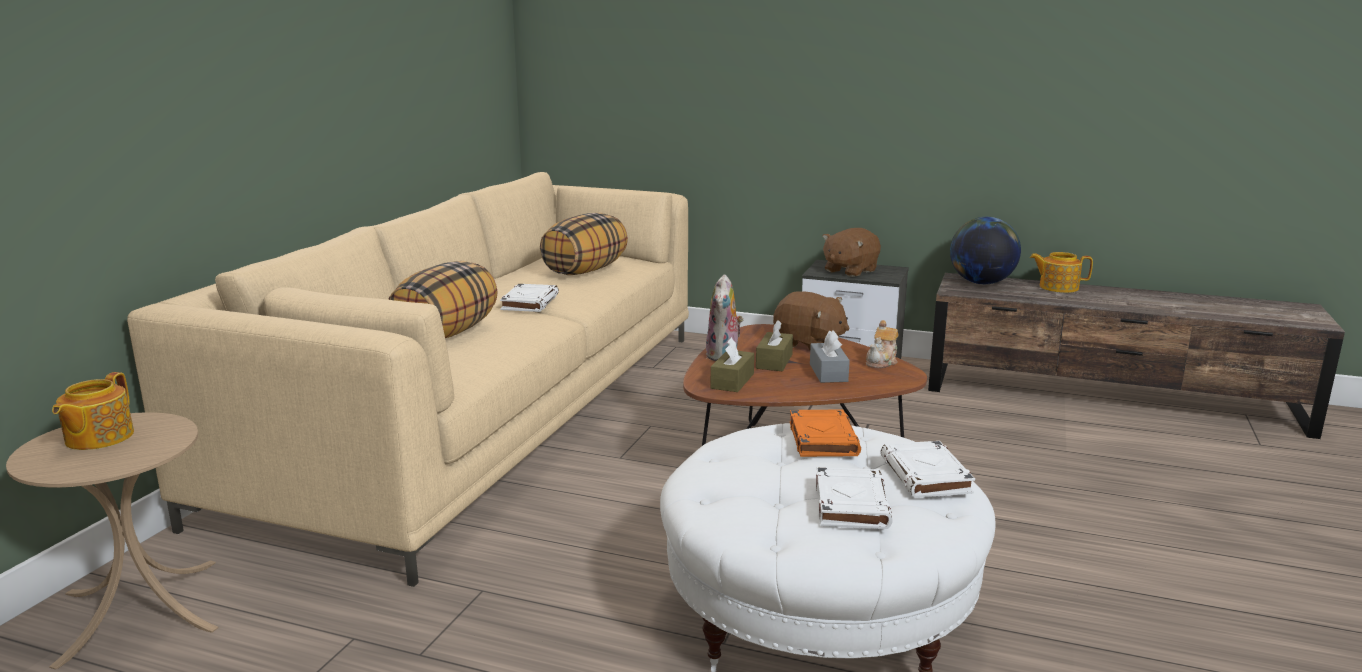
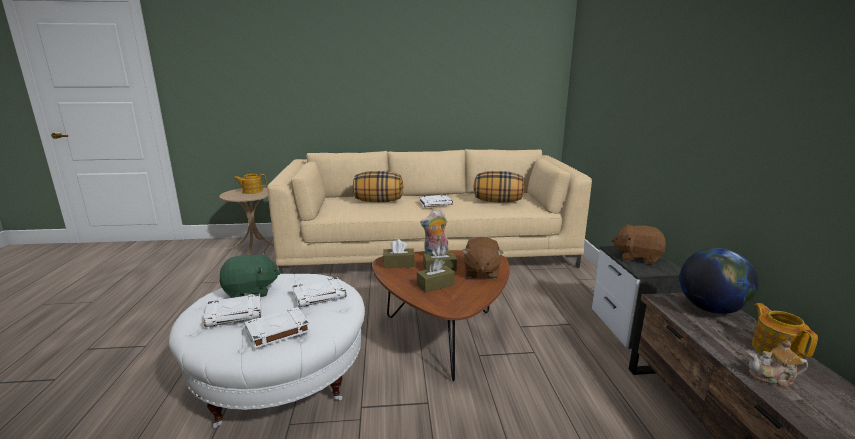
camera: 65 degrees right, 0 degrees up
(760, 492) = (251, 291): none -> green plush toy
(822, 439) = (319, 295): orange book -> white book
(828, 373) = (435, 285): grey tissue box -> brown tissue box
(882, 362) = (472, 298): teapot -> teapot (773, 378)

